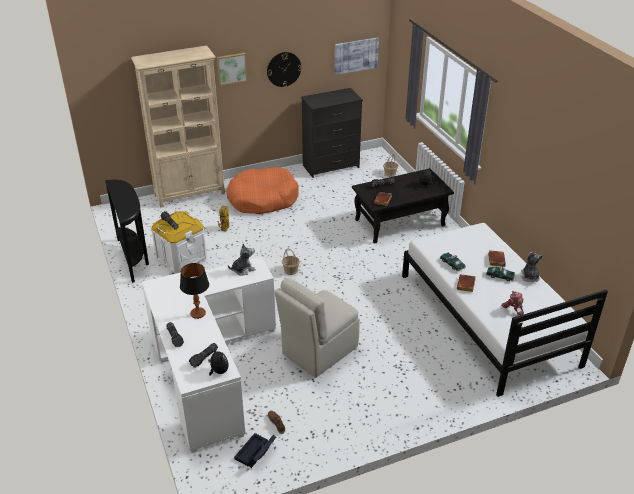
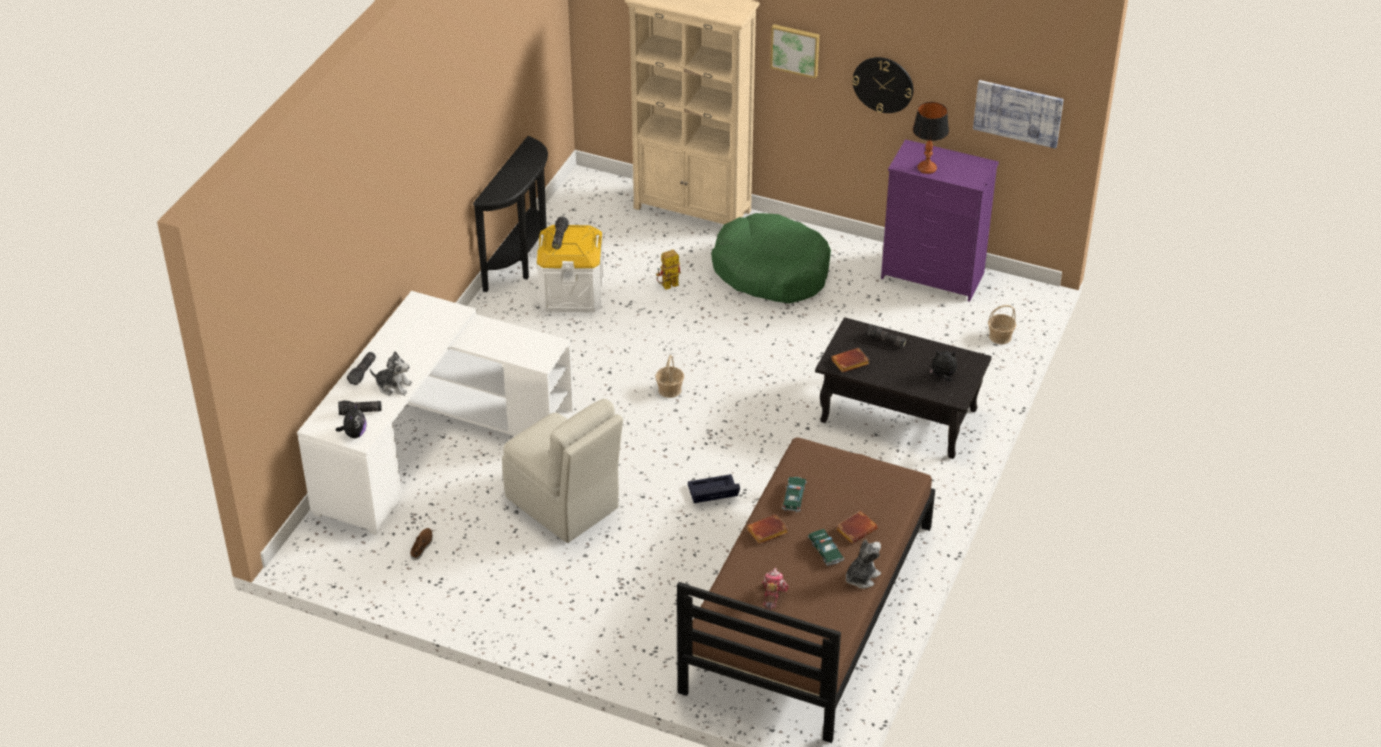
camera: 45 degrees right, 5 degrees up
(198, 313) = (415, 362): table lamp -> table lamp (927, 168)
(243, 269) = (530, 343): plush toy -> plush toy (393, 386)
(255, 454) = (365, 559): black storage box -> black storage box (712, 494)
(262, 199) = (771, 271): orange dog bed -> green dog bed
(318, 351) = (564, 504): beige chair -> beige chair turned 135 degrees counterclockwise
(331, 166) = (933, 276): black dresser -> purple dresser
(486, 318) = (808, 607): white bed -> brown bed

